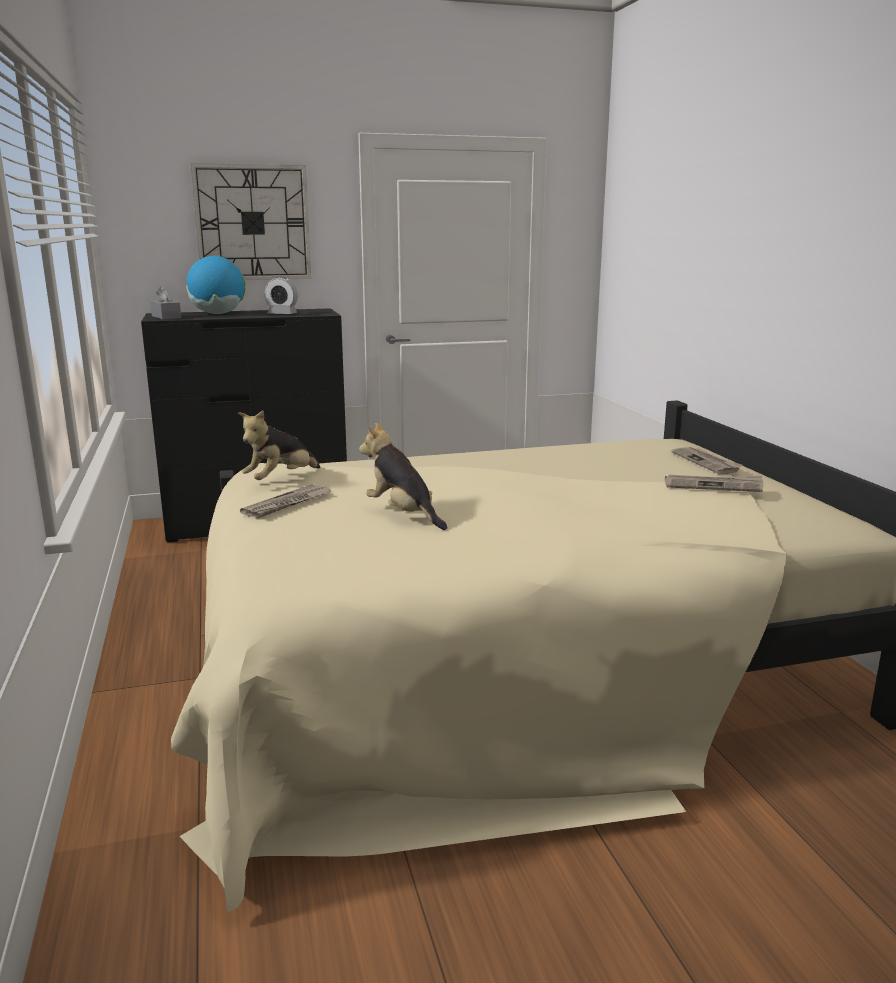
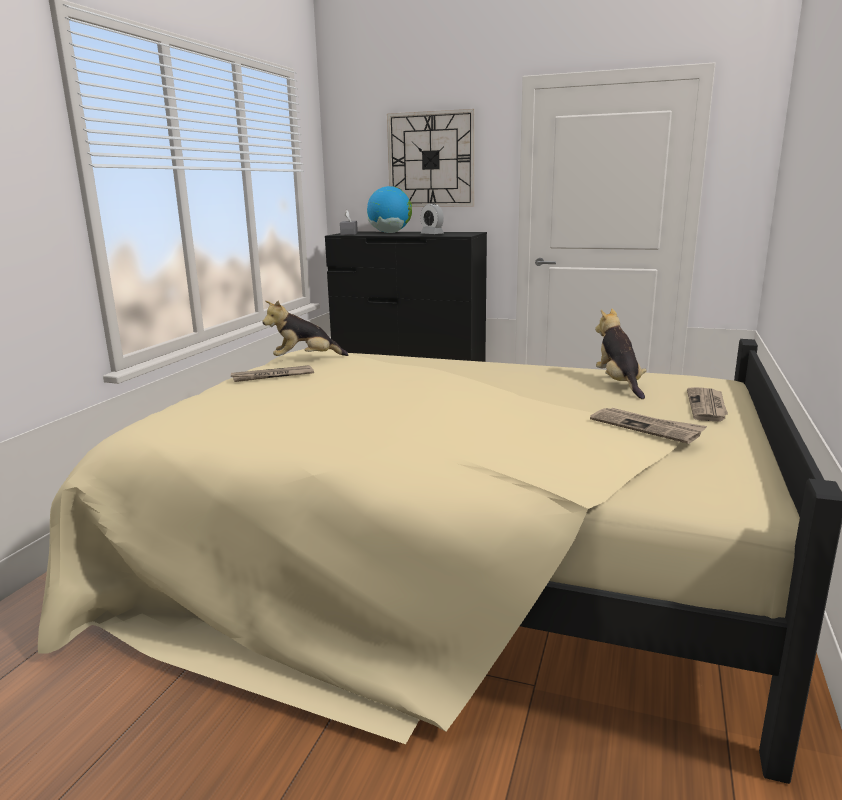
camera: 35 degrees right, 0 degrees up
(403, 514) = (325, 398): plush toy -> plush toy (619, 384)

